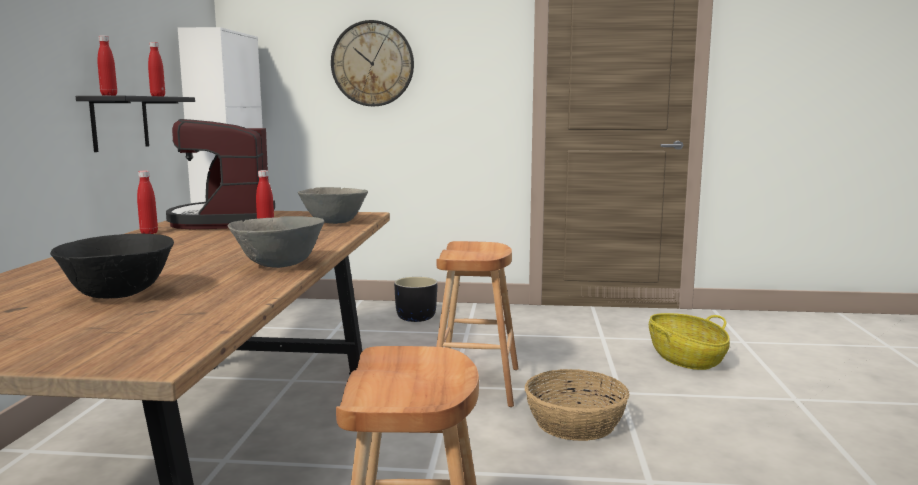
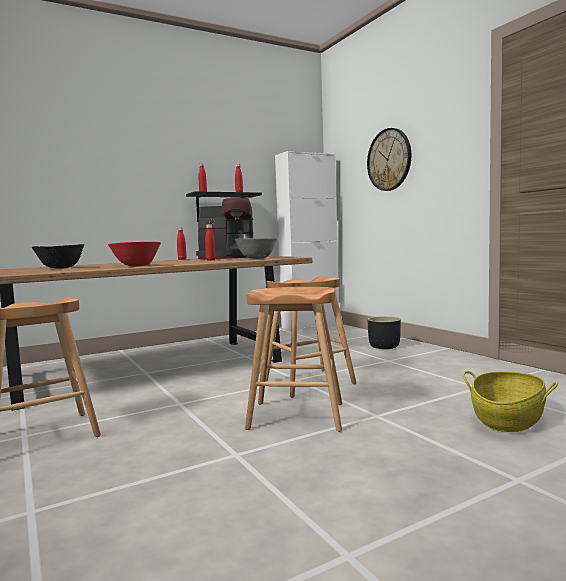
camera: 55 degrees right, 5 degrees down
(225, 221) = (227, 257): coffee machine -> coffee machine turned 135 degrees counterclockwise
(279, 266) = (136, 266): grey bowl -> red bowl
(574, 423) = (296, 416): basket -> brown stool

